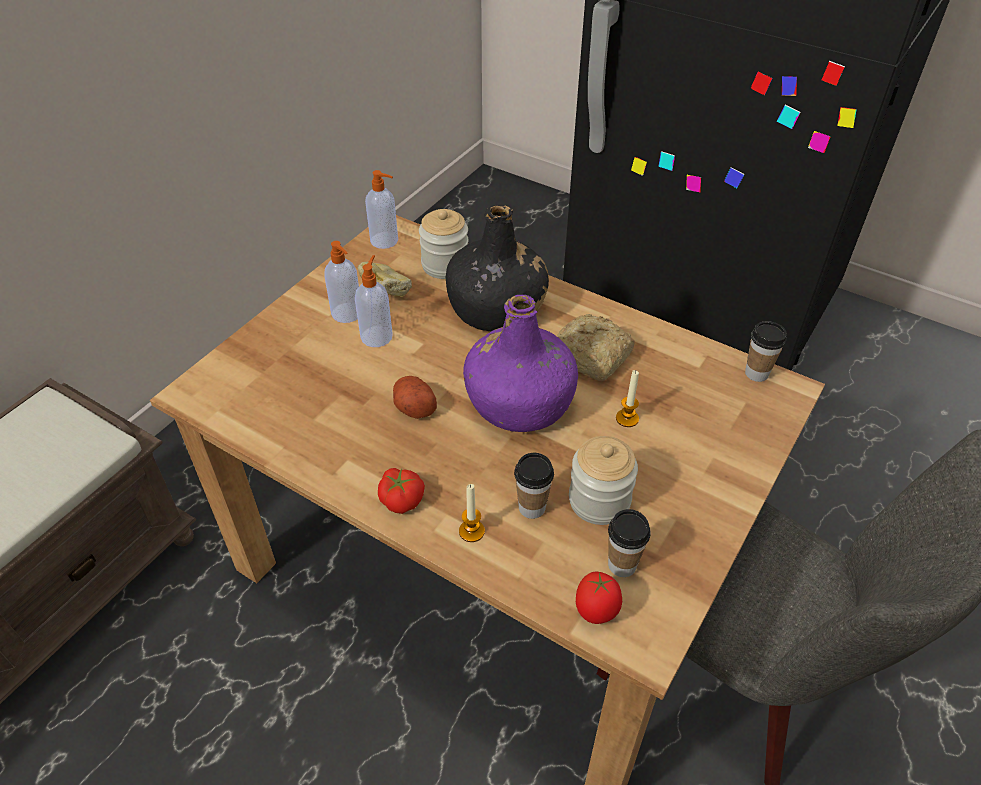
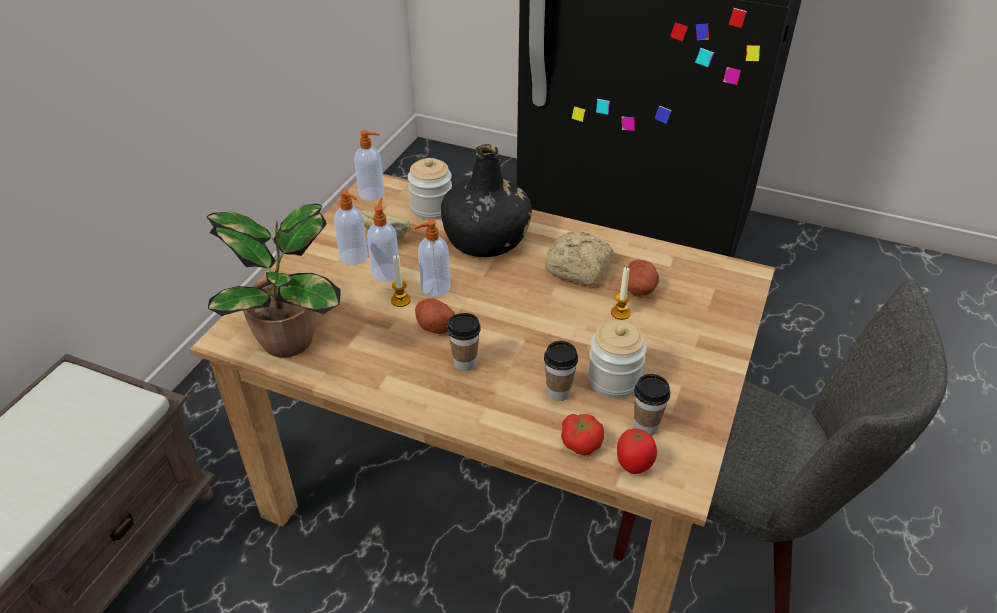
camera: 10 degrees left, 5 degrees down
(257, 403) = (291, 339): none -> potted plant
(402, 499) = (444, 400): tomato -> tomato (581, 442)
(424, 361) = (434, 288): none -> soap dispenser
(471, 531) = (511, 418): candle -> candle (400, 300)
(520, 402) = (526, 311): purple bottle -> none
(656, 391) = (640, 289): none -> potato
(756, 373) = (718, 265): cup -> cup (465, 363)

